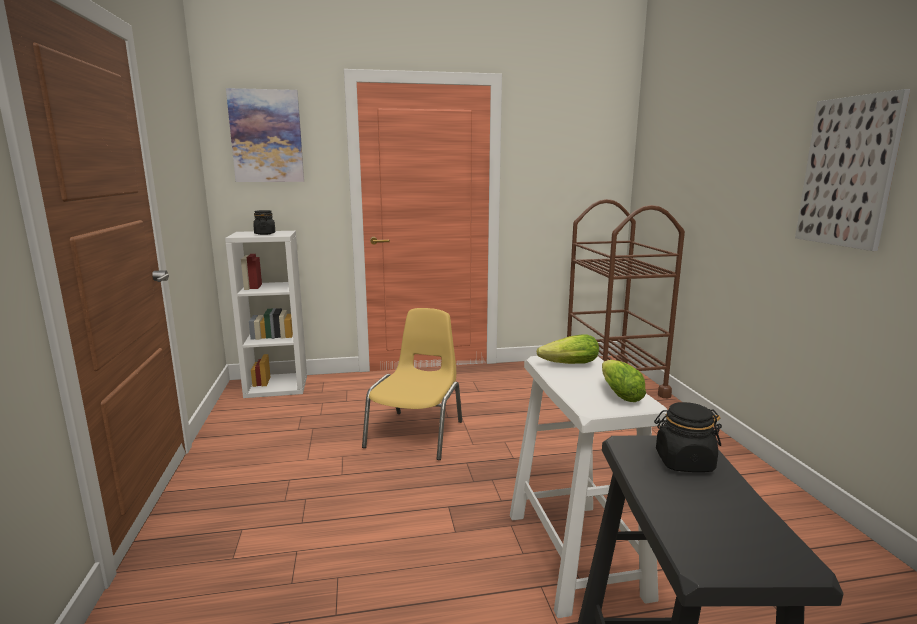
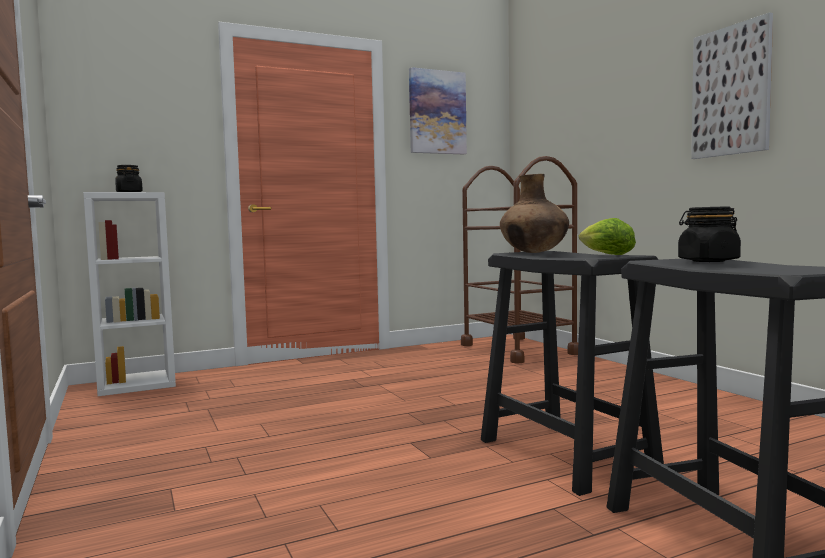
camera: 15 degrees left, 10 degrees down
(266, 136) = (128, 87): picture -> picture (437, 112)
(417, 434) = (337, 400): yellow chair -> none
(566, 365) = (534, 252): lettuce -> brown vase
(575, 553) = (565, 454): white stool -> black stool

